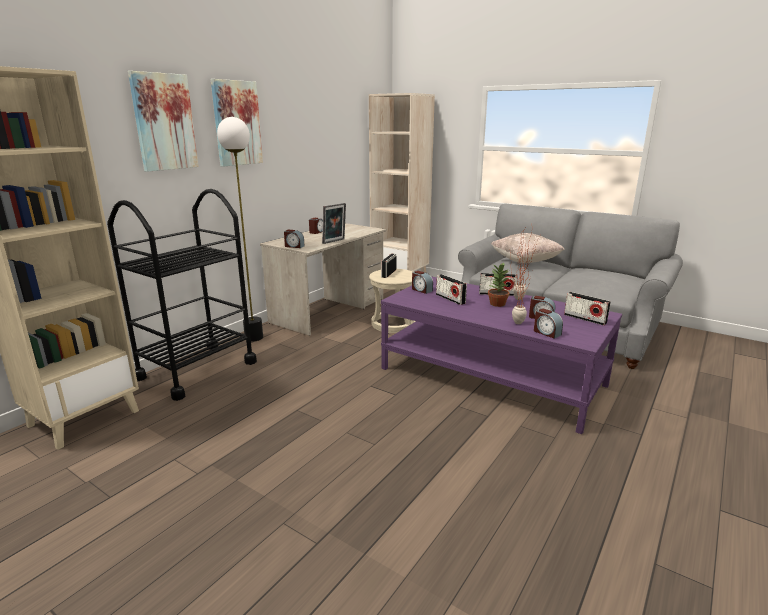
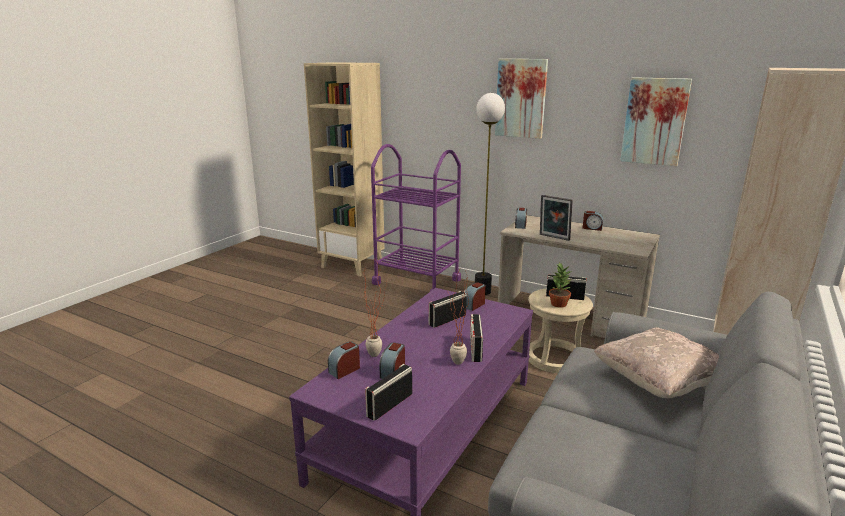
camera: 85 degrees right, 0 degrees up
(164, 122) = (453, 94): picture -> picture (654, 121)
(197, 370) = (416, 281): black cart -> purple cart
(497, 304) = (436, 346): potted plant -> potted plant (558, 304)

